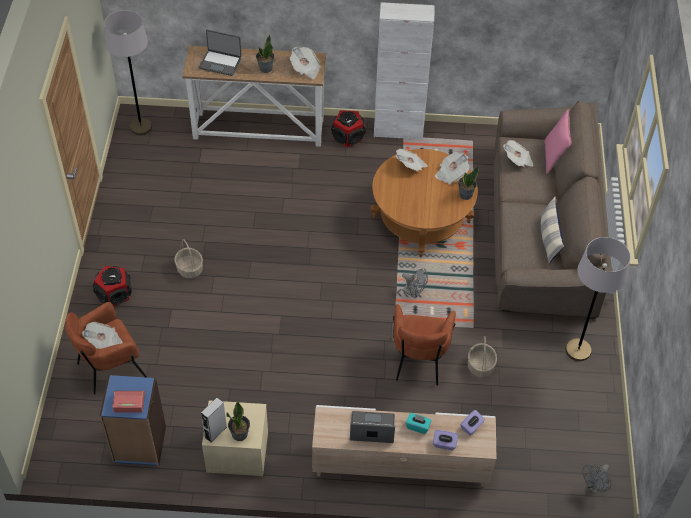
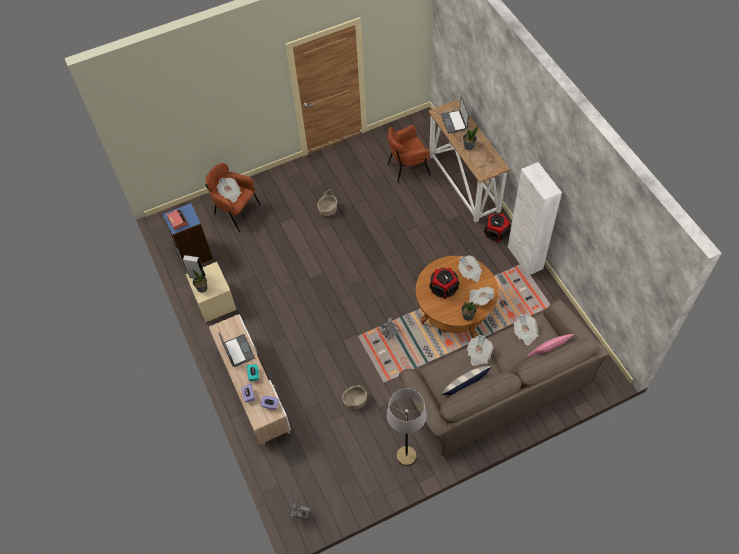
camera: 65 degrees right, 5 degrees up
(114, 294) = (286, 185): speaker -> speaker (443, 288)
(141, 127) = (418, 126): grey floor lamp -> none
(305, 69) = (485, 166): newspaper -> newspaper (478, 354)
(419, 361) = (337, 363): brown armchair -> brown armchair (408, 168)

